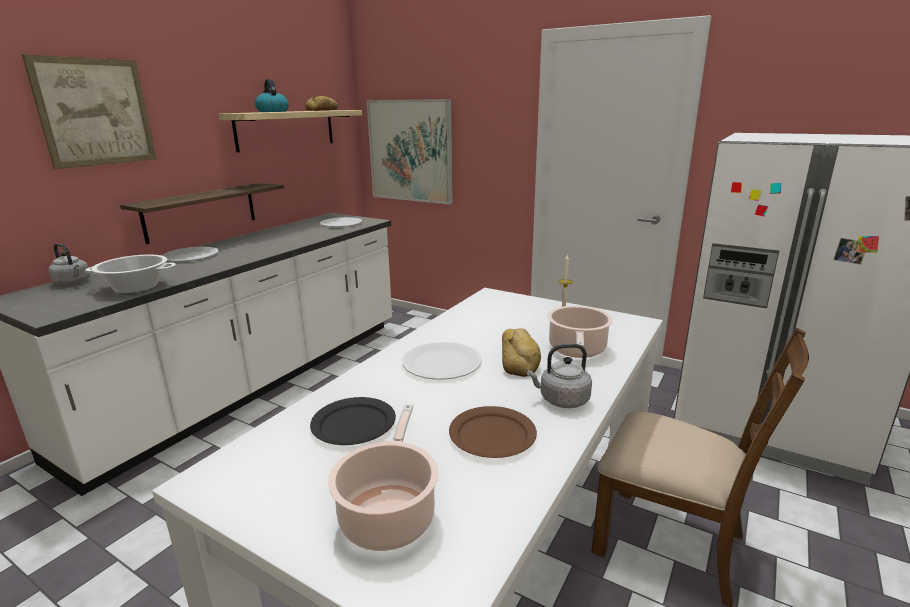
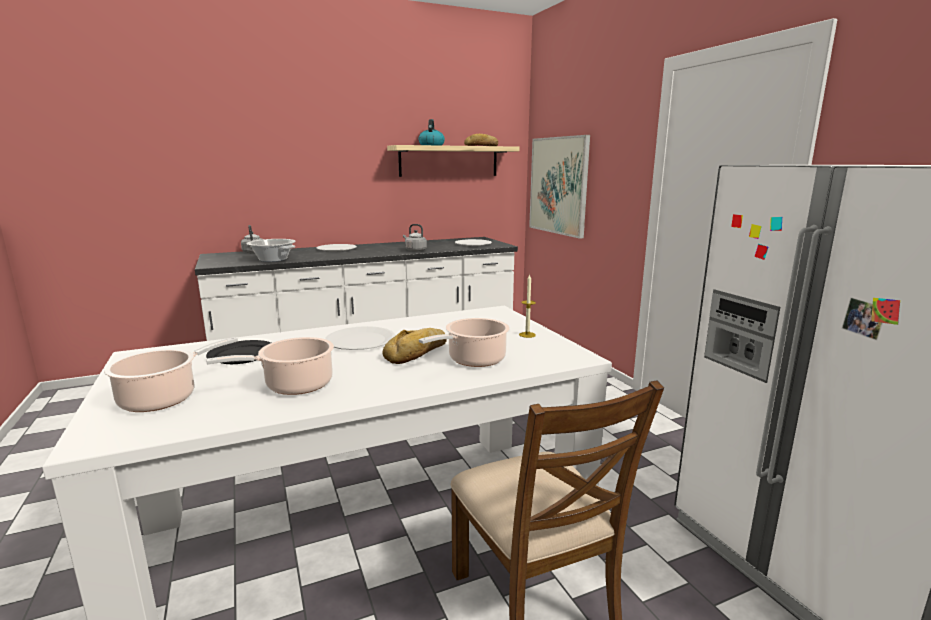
camera: 35 degrees right, 5 degrees down
(95, 112) = (294, 141): picture -> none
(201, 211) = (362, 219): shelf -> none
(491, 435) = (294, 385): brown plate -> cooking pot
(561, 400) = (383, 384): grey kettle -> grey kettle (414, 250)

